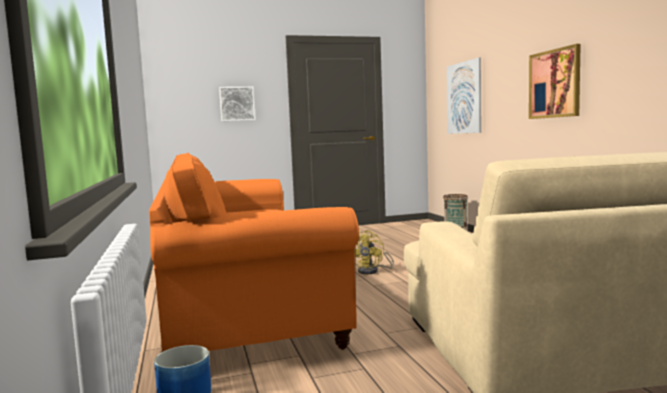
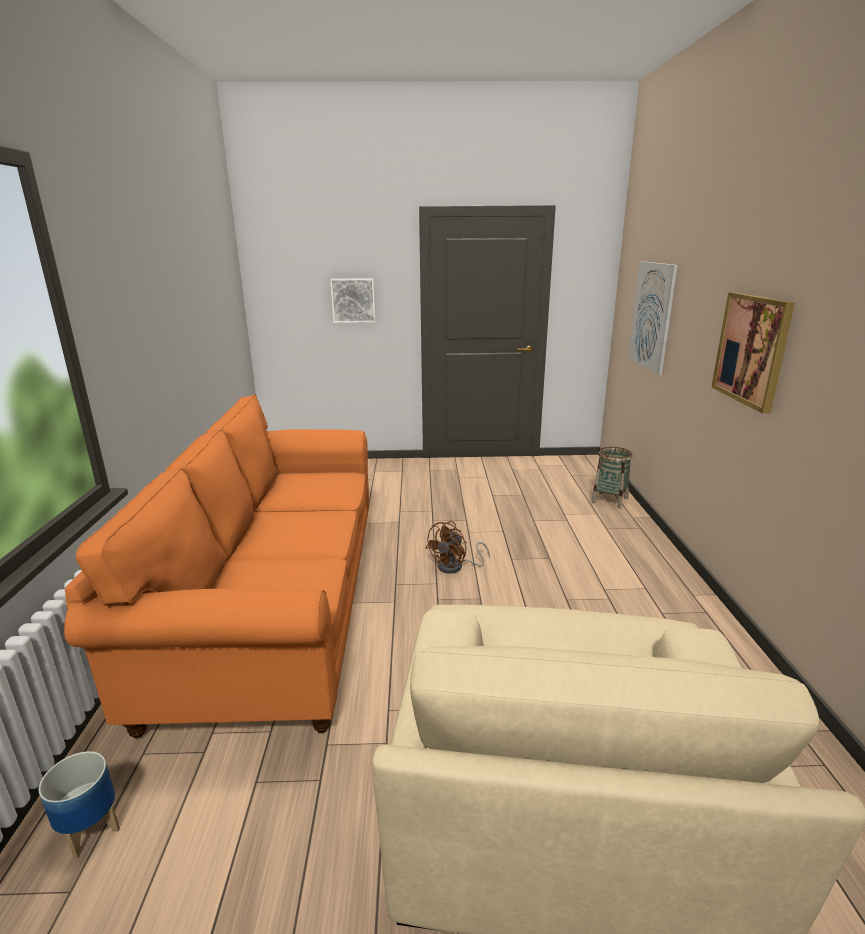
camera: 15 degrees right, 15 degrees up
(372, 271) = (455, 567): yellow fan -> brown fan

